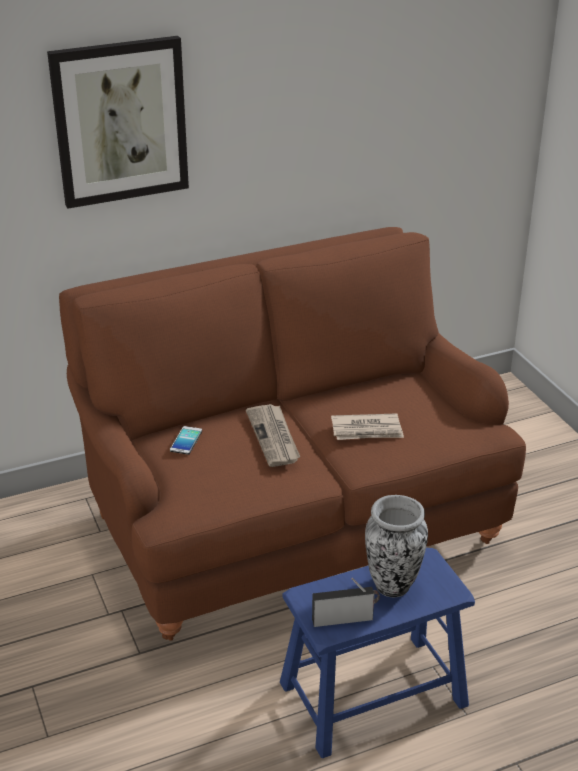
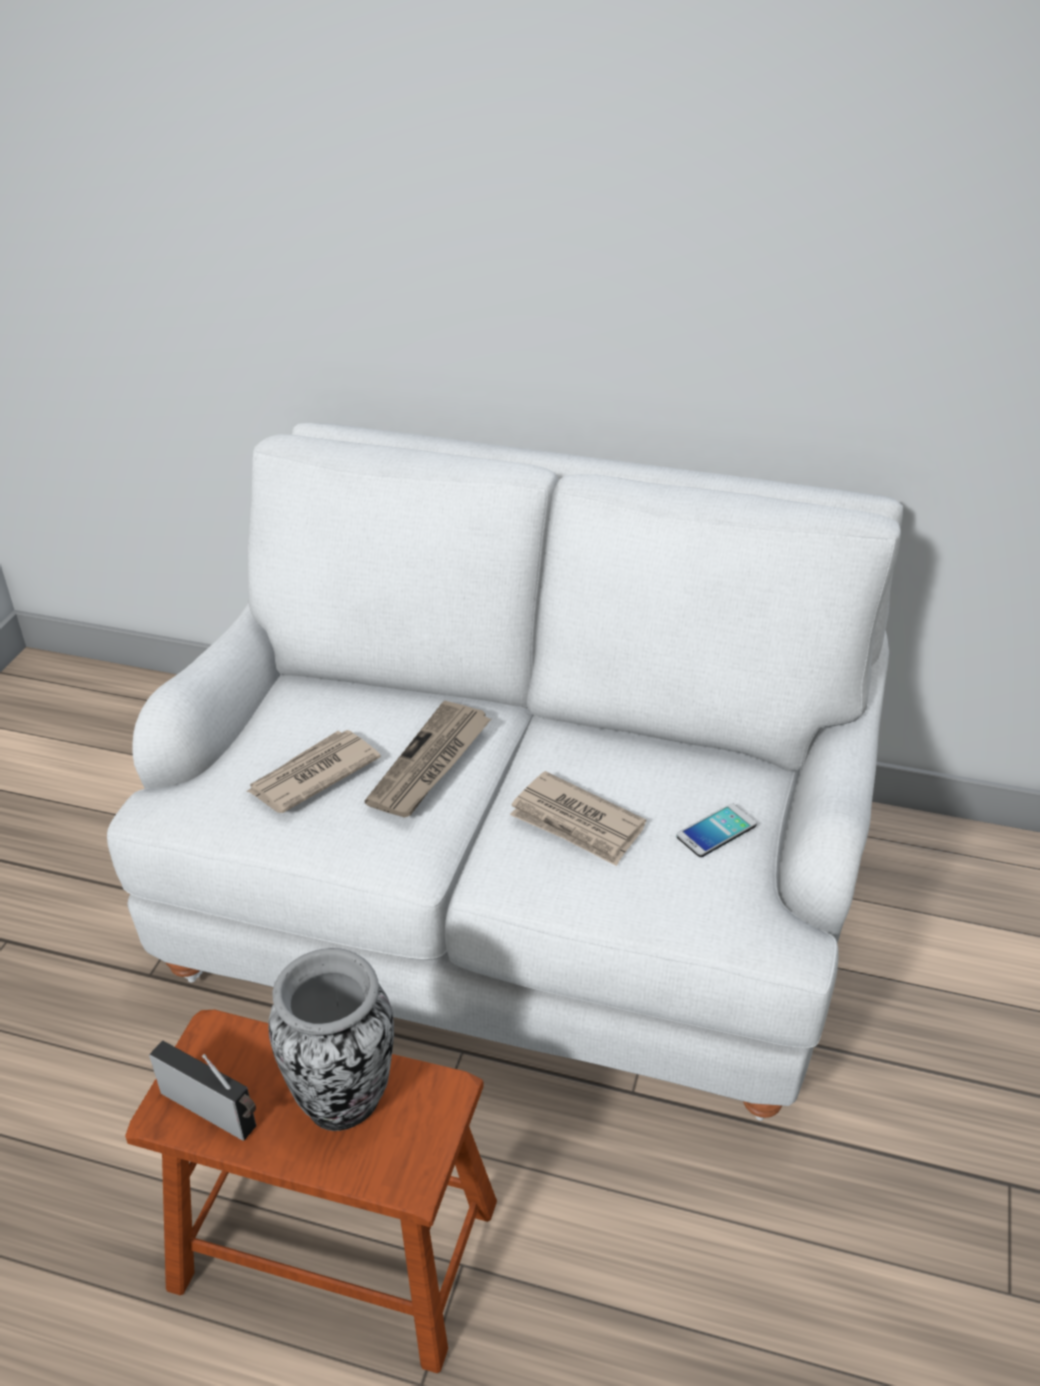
camera: 40 degrees right, 5 degrees up
(120, 121) = (410, 171): picture -> none
(186, 441) = (317, 709): phone -> phone (716, 831)
(226, 468) = (312, 775): none -> newspaper
(288, 518) = (523, 898): brown sofa -> white sofa
(372, 694) = (335, 1244): blue stool -> brown stool

